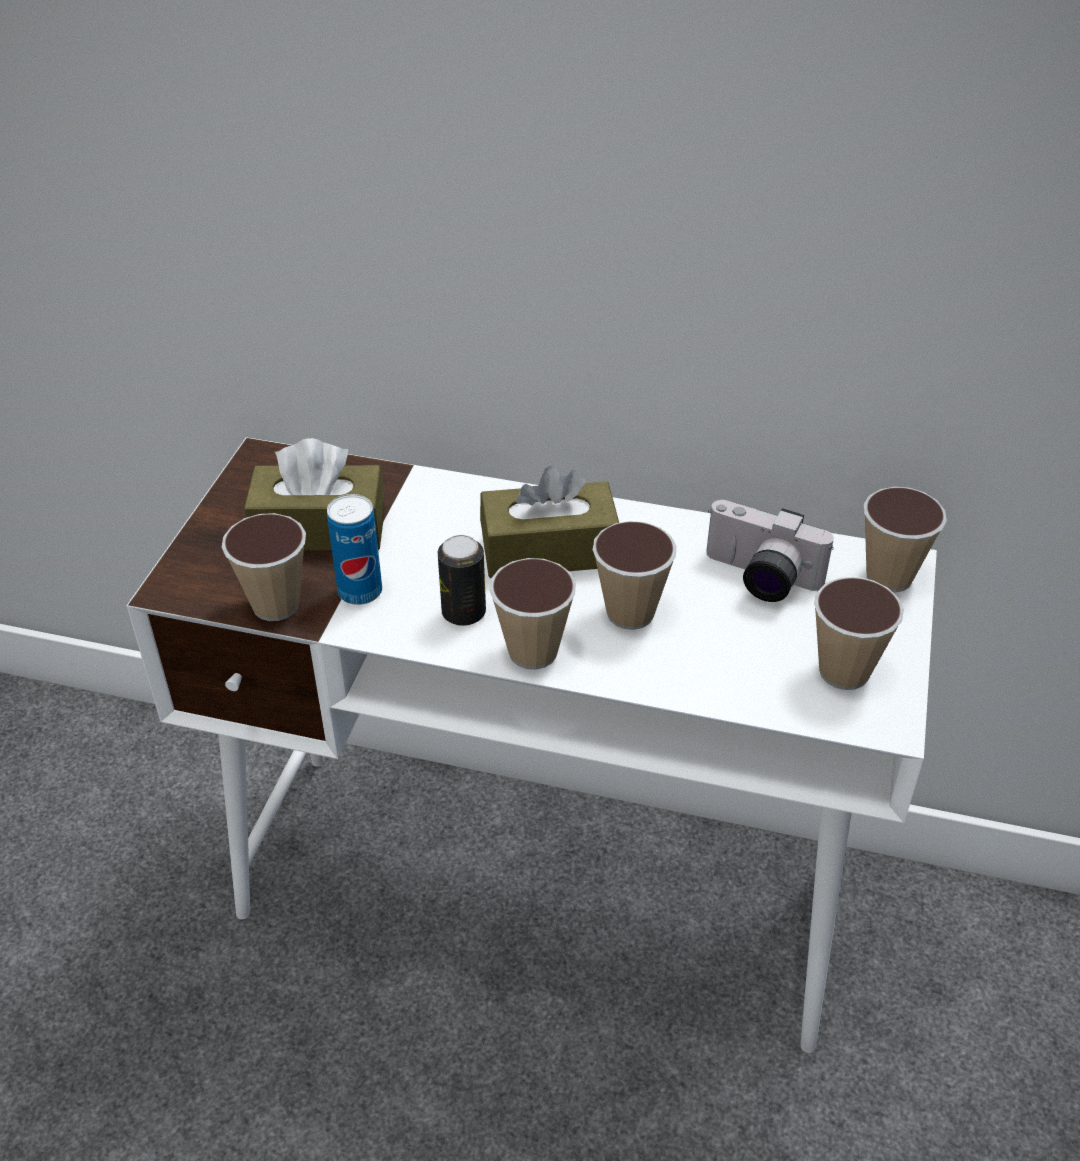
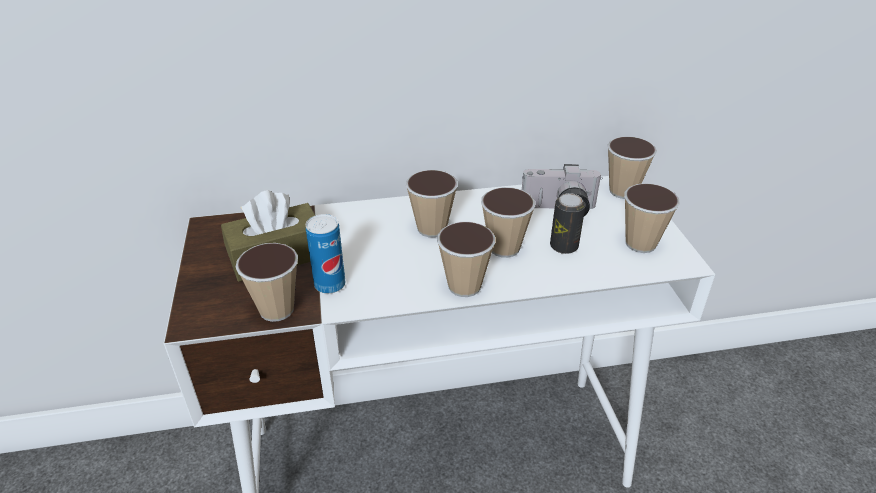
camera: 25 degrees left, 5 degrees down
(463, 612) = (405, 277): can -> can (564, 246)
(549, 550) = (432, 228): brown tissue box -> cup

